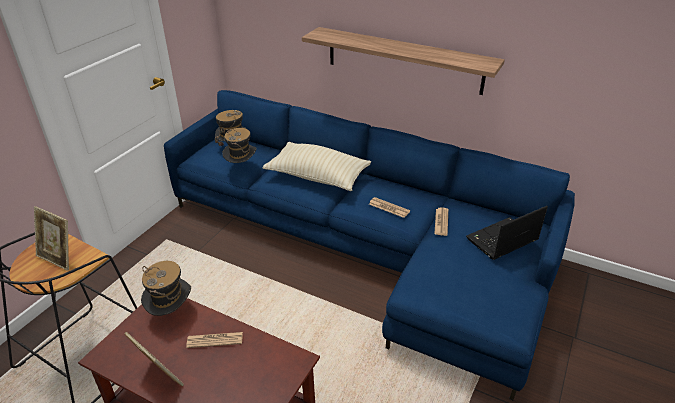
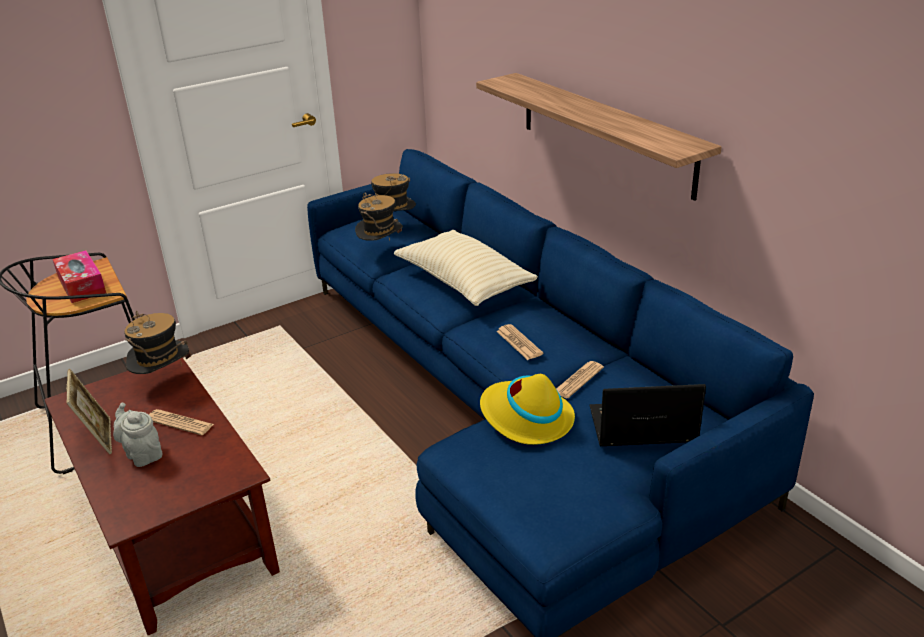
camera: 30 degrees right, 5 degrees down
(59, 258) = (81, 285): picture frame -> tissue box
(209, 375) = (142, 454): none -> grey teapot
(437, 256) = (526, 418): none -> yellow hat

